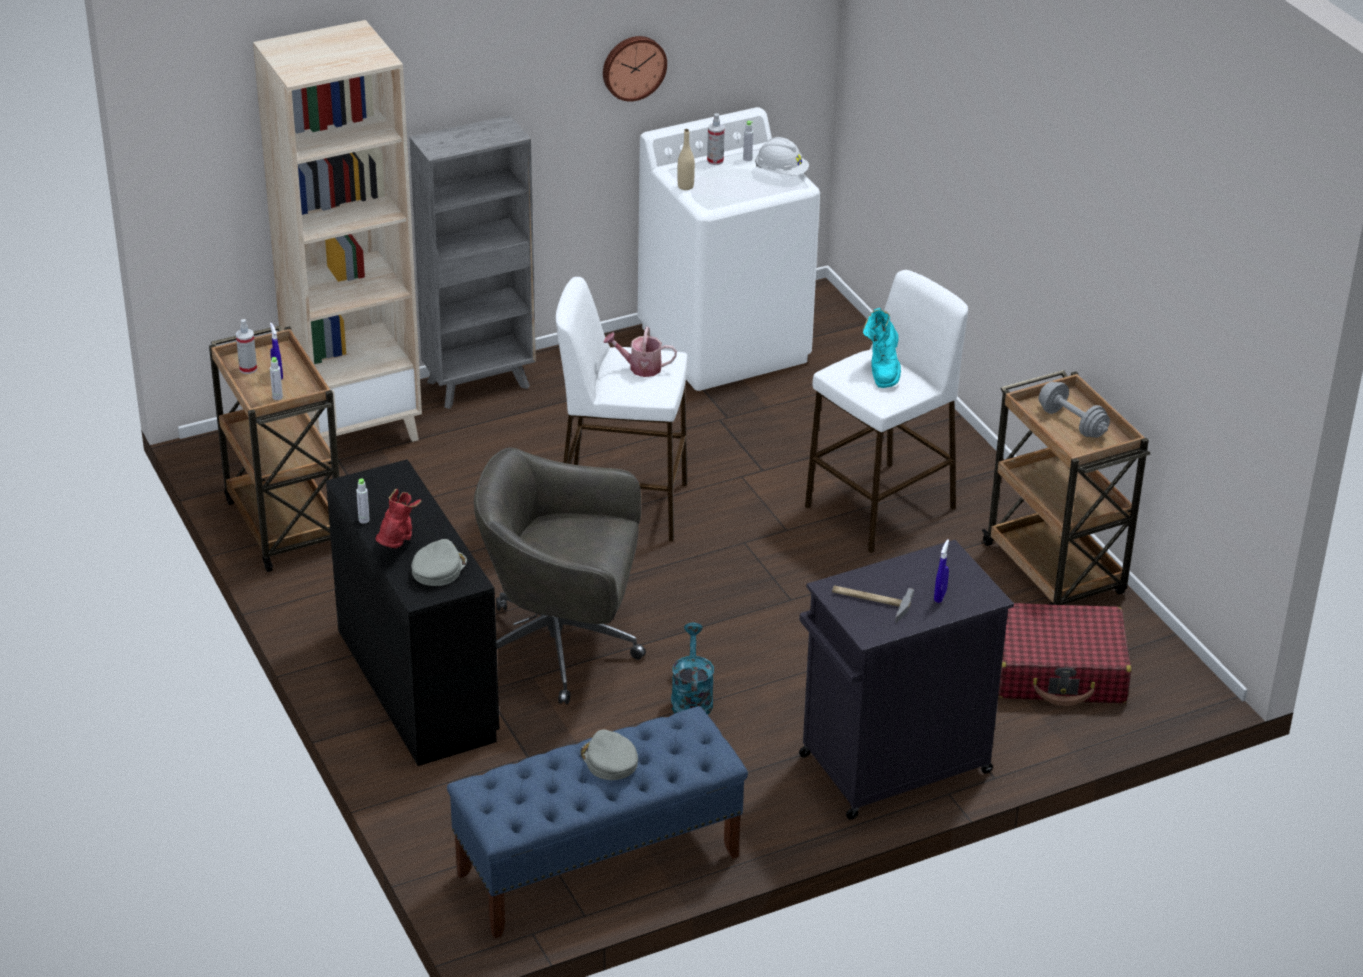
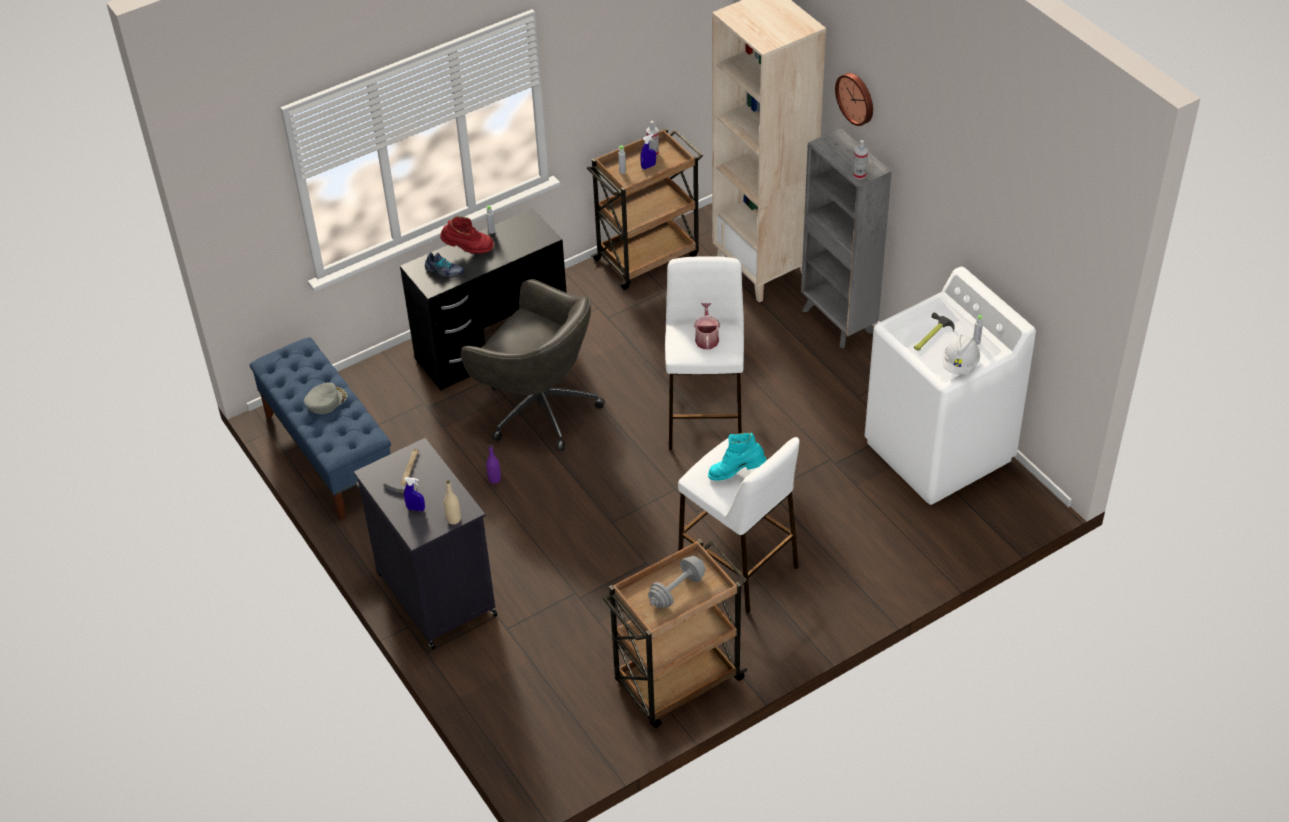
camera: 85 degrees right, 10 degrees up
(438, 569) = (444, 271): grey cap -> shoe
(562, 648) = (538, 408): grey office chair -> grey office chair turned 120 degrees clockwise
(633, 67) = (968, 215): wall clock -> wall clock (856, 98)
(685, 186) = (917, 311): beige bottle -> beige bottle (453, 519)
(691, 698) = (494, 479): turquoise watering can -> purple bottle
(715, 161) = (965, 323): spray bottle -> spray bottle (859, 175)
(730, 184) = (931, 336): none -> hammer
(1059, 670) = (552, 687): red suitcase -> none

